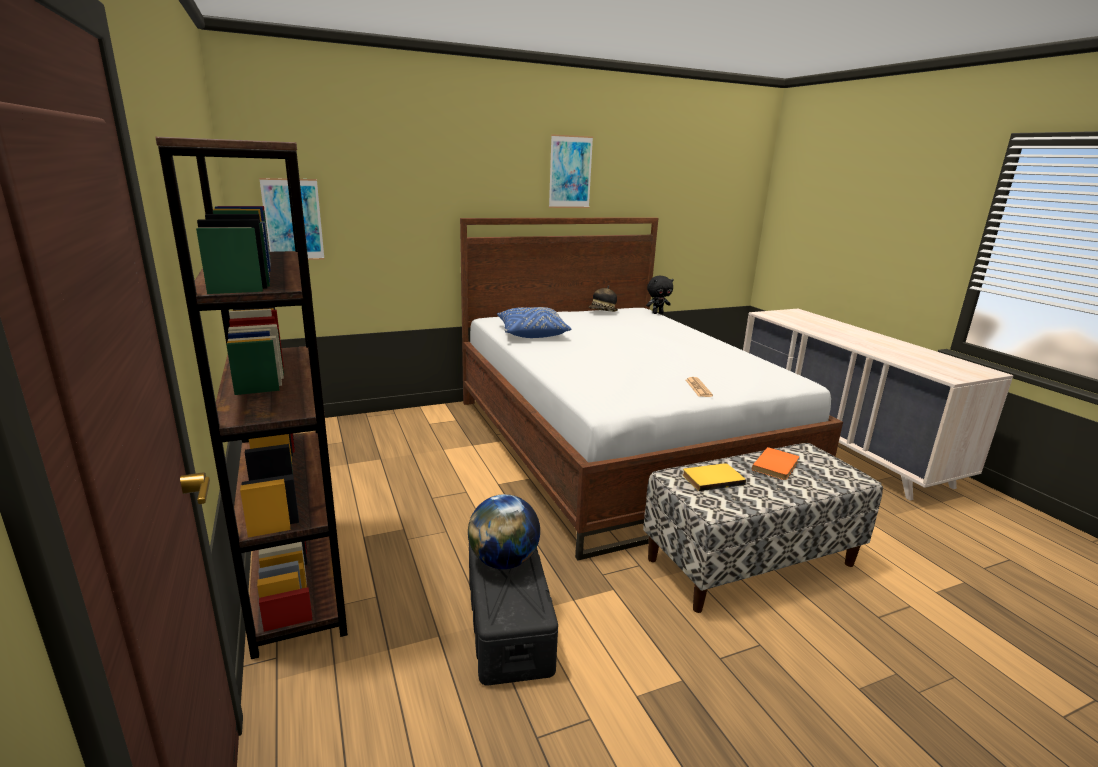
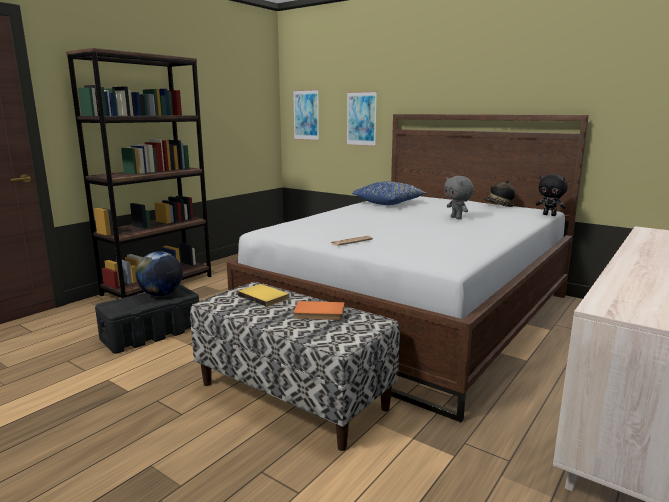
camera: 60 degrees right, 5 degrees down
(570, 172) = (492, 73): picture -> picture (361, 119)
(637, 335) = (457, 218): none -> grey plush toy

